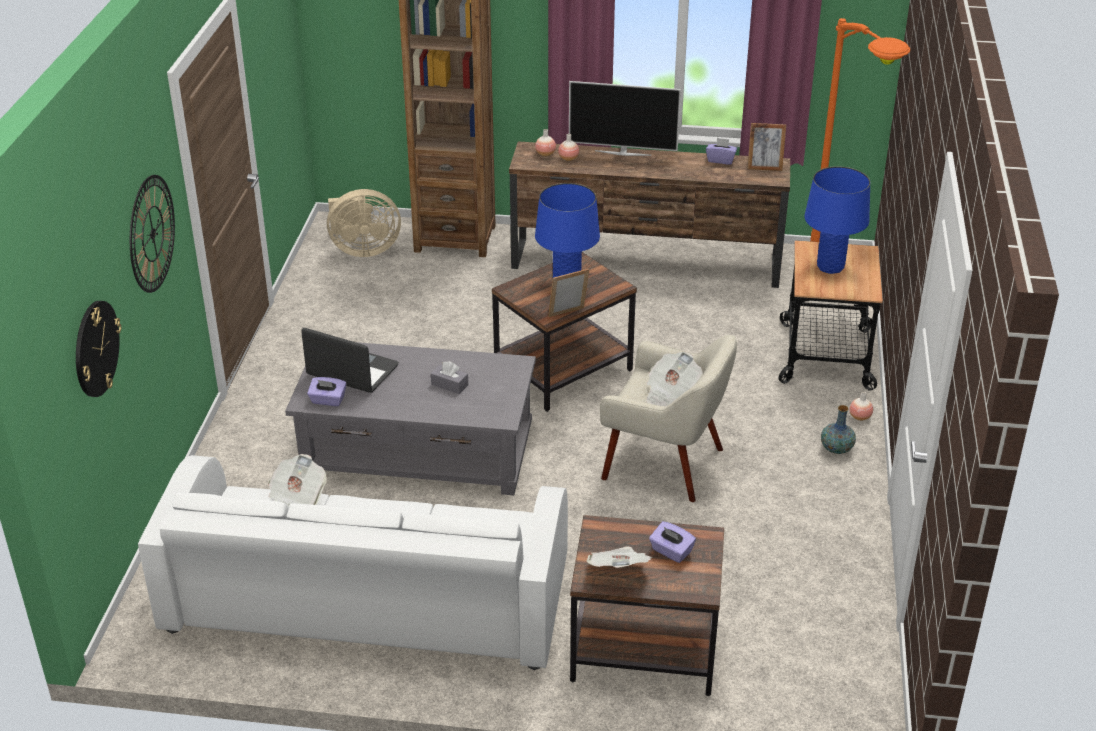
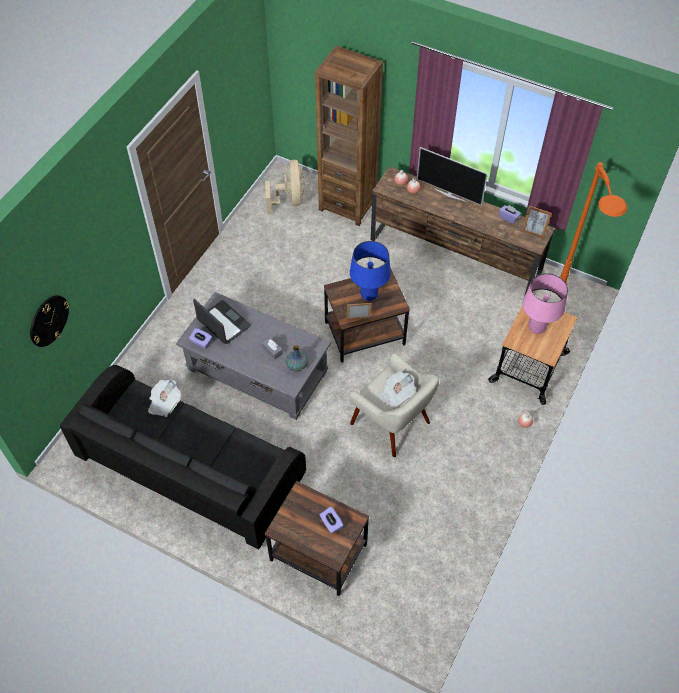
camera: 20 degrees right, 20 degrees up
(152, 233) = (104, 242): wall clock -> none
(363, 250) = (290, 200): beige fan -> beige fan turned 105 degrees counterclockwise
(367, 597) = (189, 467): white sofa -> black sofa
(618, 570) = (296, 527): newspaper -> none
(830, 267) = (536, 327): blue table lamp -> pink table lamp
(836, 449) = (497, 443): vase -> vase (297, 365)

